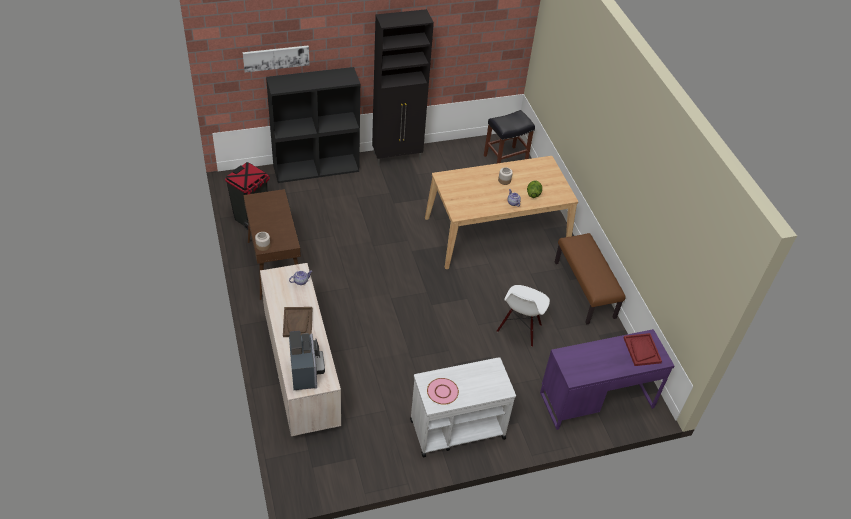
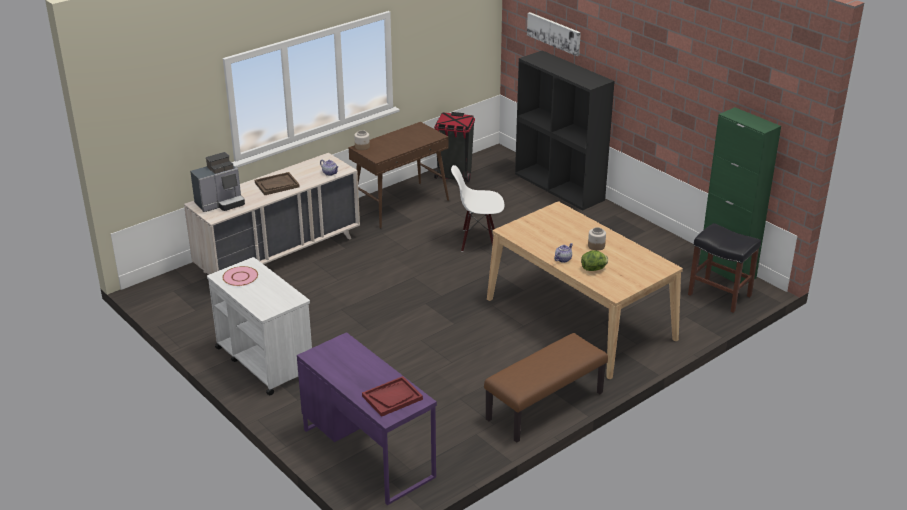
camera: 70 degrees right, 15 degrees down
(398, 157) = (633, 225): black cabinet -> none
(480, 142) = (727, 271): none -> green cabinet
(519, 329) = (437, 370): white chair -> white chair (478, 240)

